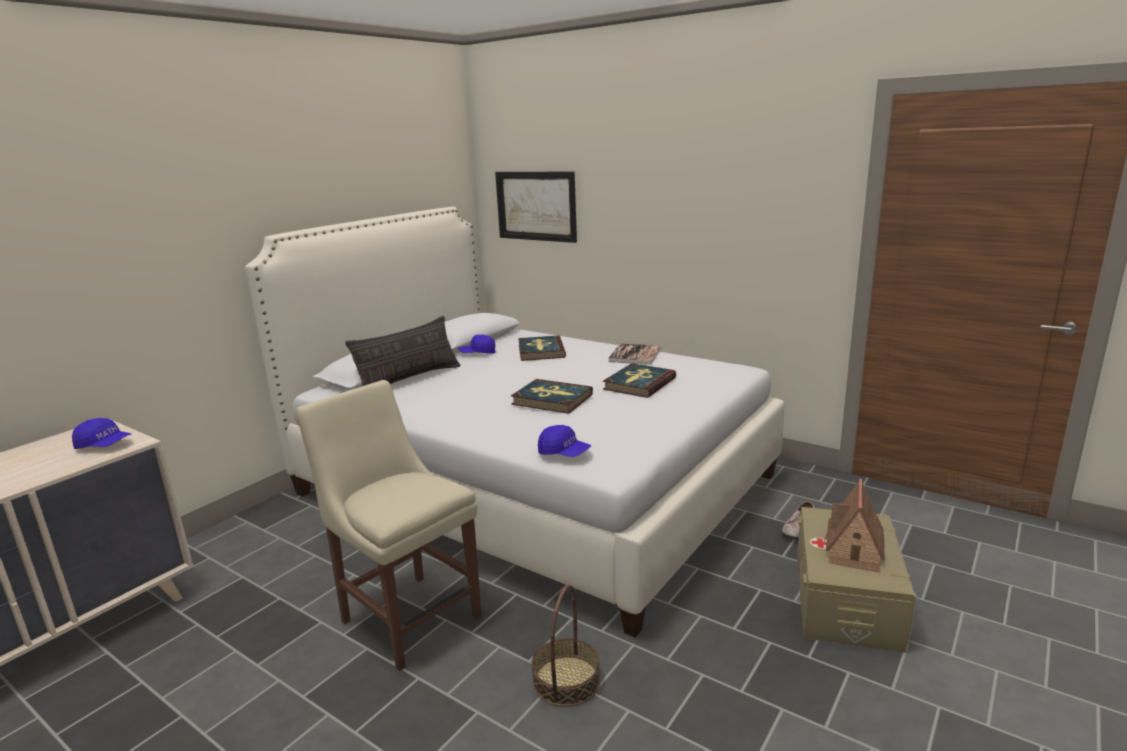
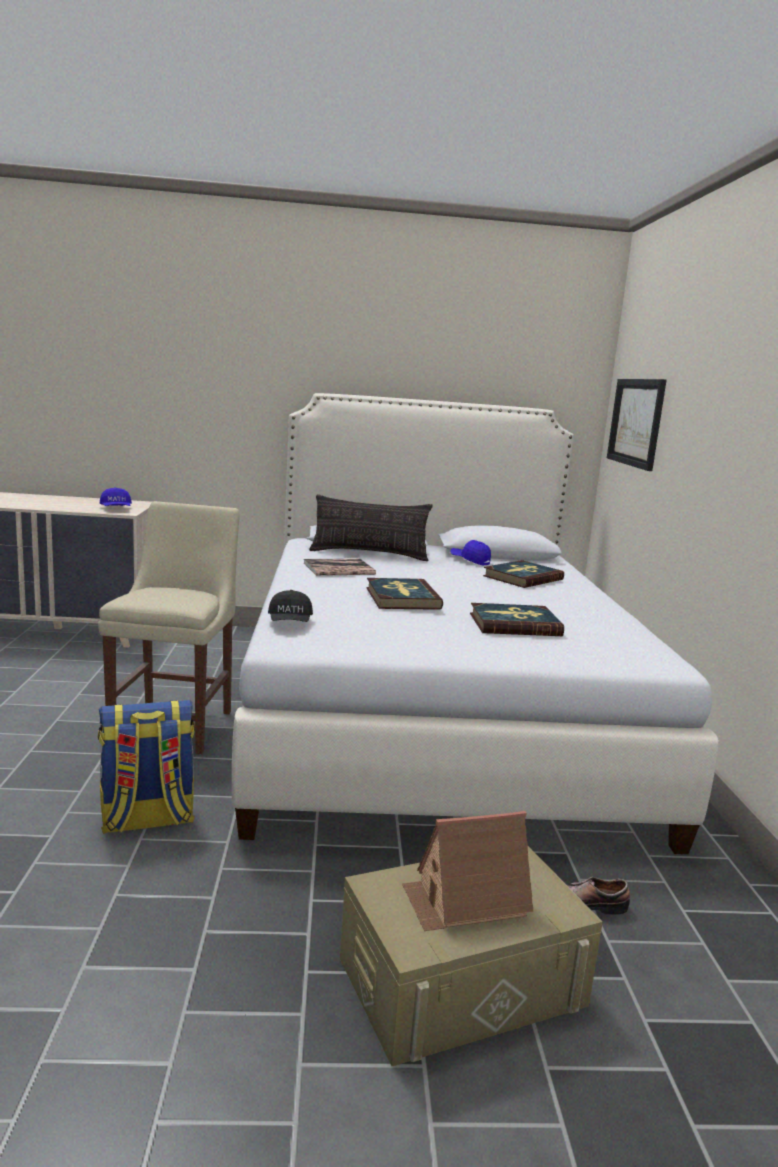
camera: 50 degrees right, 5 degrees down
(564, 453) = (290, 622): blue cap -> black cap
(566, 681) = (147, 820): basket -> backpack
(635, 355) = (594, 611): book -> book (338, 569)

